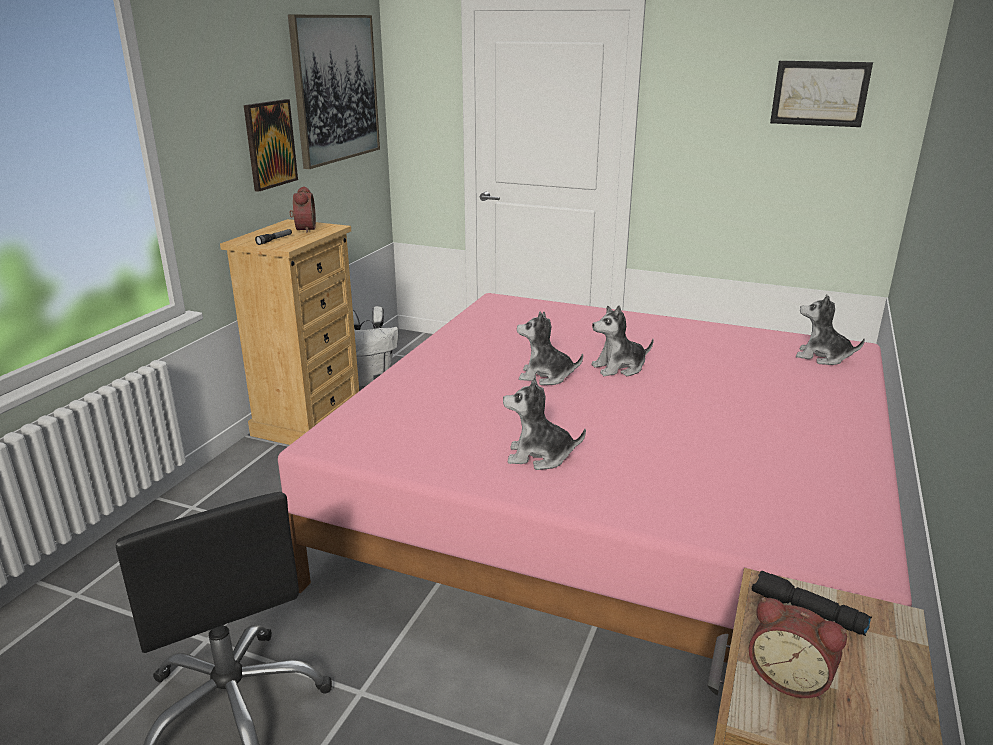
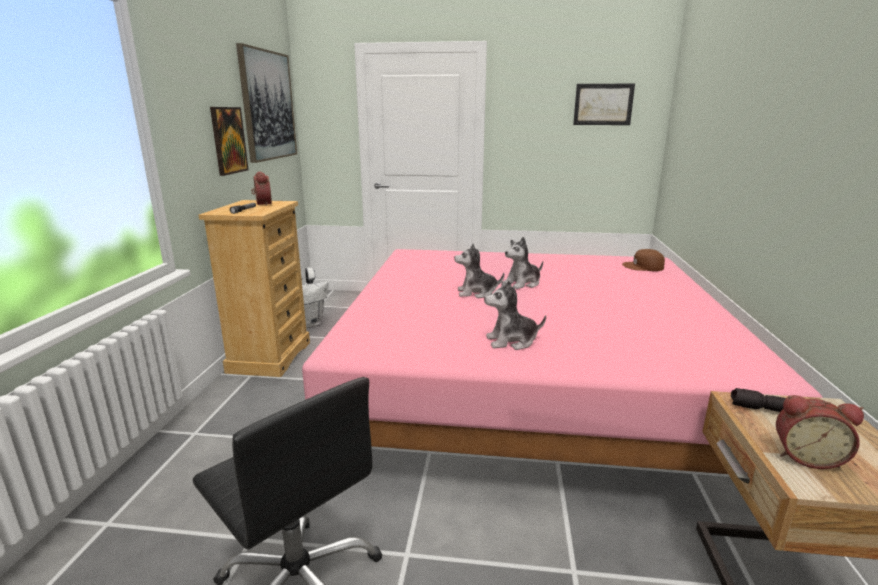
camera: 15 degrees left, 5 degrees down
(822, 357) = (643, 266): plush toy -> brown cap

